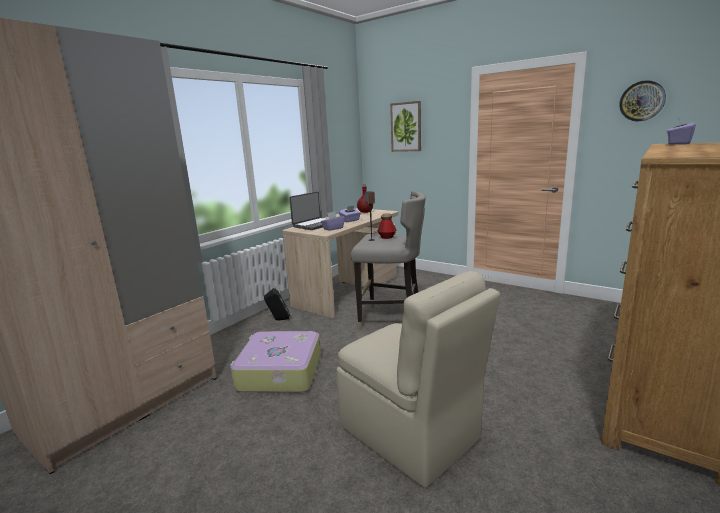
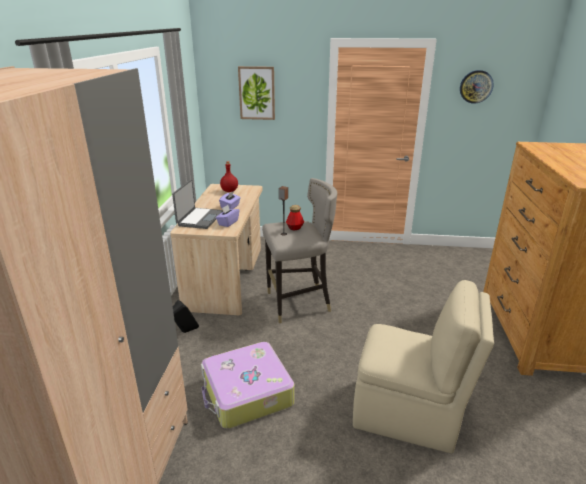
camera: 30 degrees left, 10 degrees up
(678, 144) = (539, 145): purple tissue box -> none

